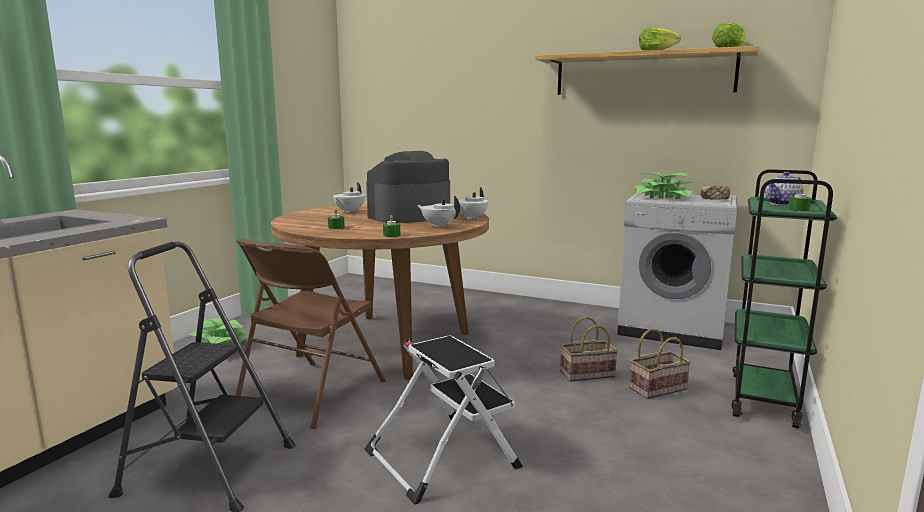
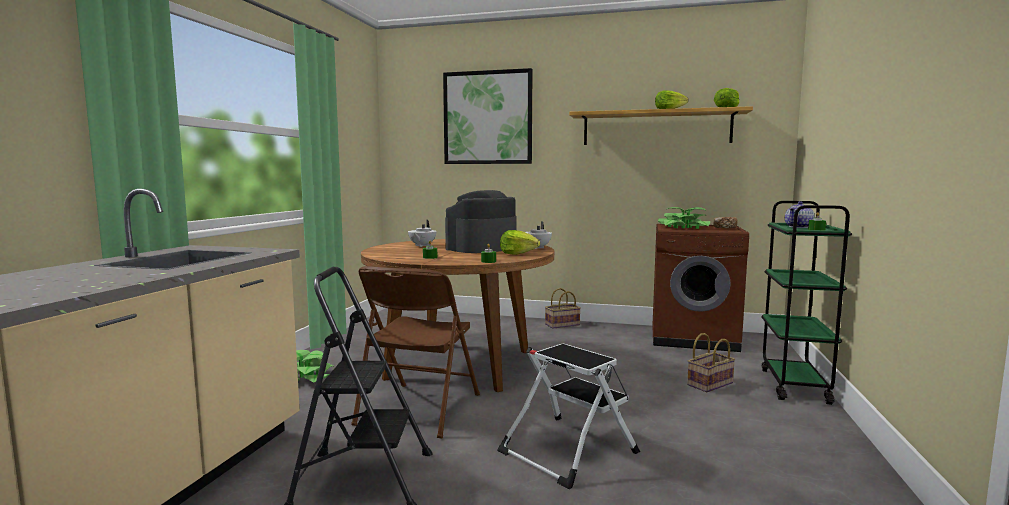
camera: 10 degrees left, 5 degrees down
(438, 226) = (518, 254): white teapot -> lettuce
(451, 63) = (487, 118): none -> picture
(586, 375) = (647, 377): basket -> basket (562, 325)
(672, 330) = (694, 339): white washing machine -> brown washing machine

